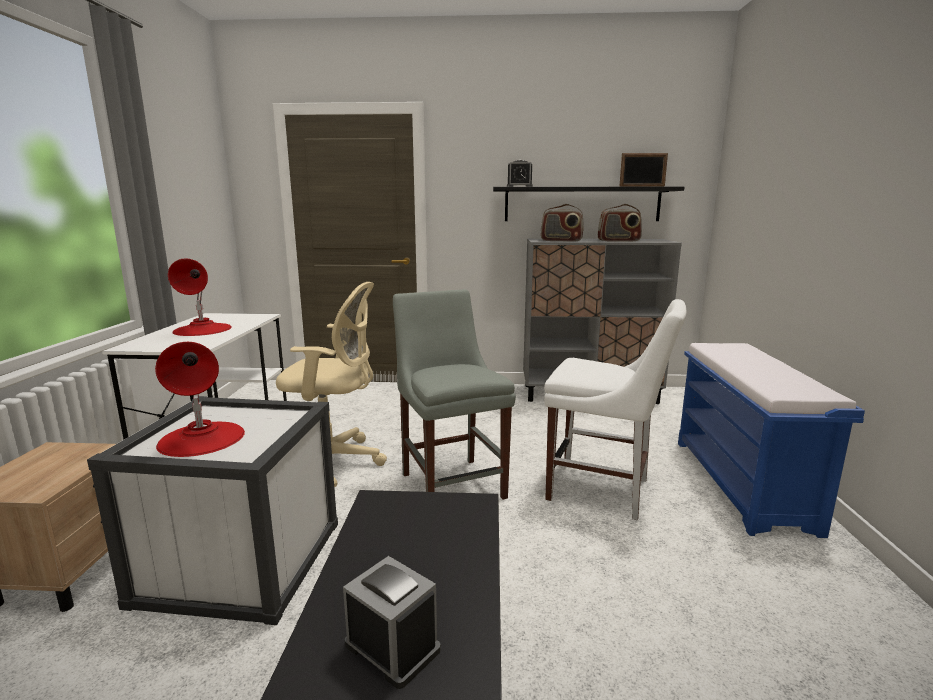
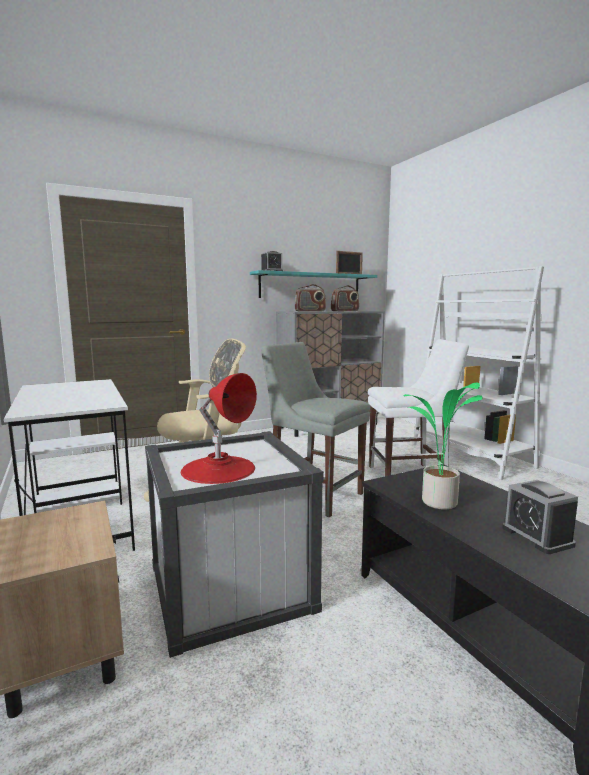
camera: 30 degrees left, 5 degrees down
(202, 329) = (67, 394): red table lamp -> none
(376, 550) = (439, 504): none -> potted plant
(392, 647) = (537, 536): alarm clock -> alarm clock turned 120 degrees counterclockwise
(582, 204) = (311, 286): black shelf -> turquoise shelf
(742, 484) = (470, 456): blue bench -> white bookcase

